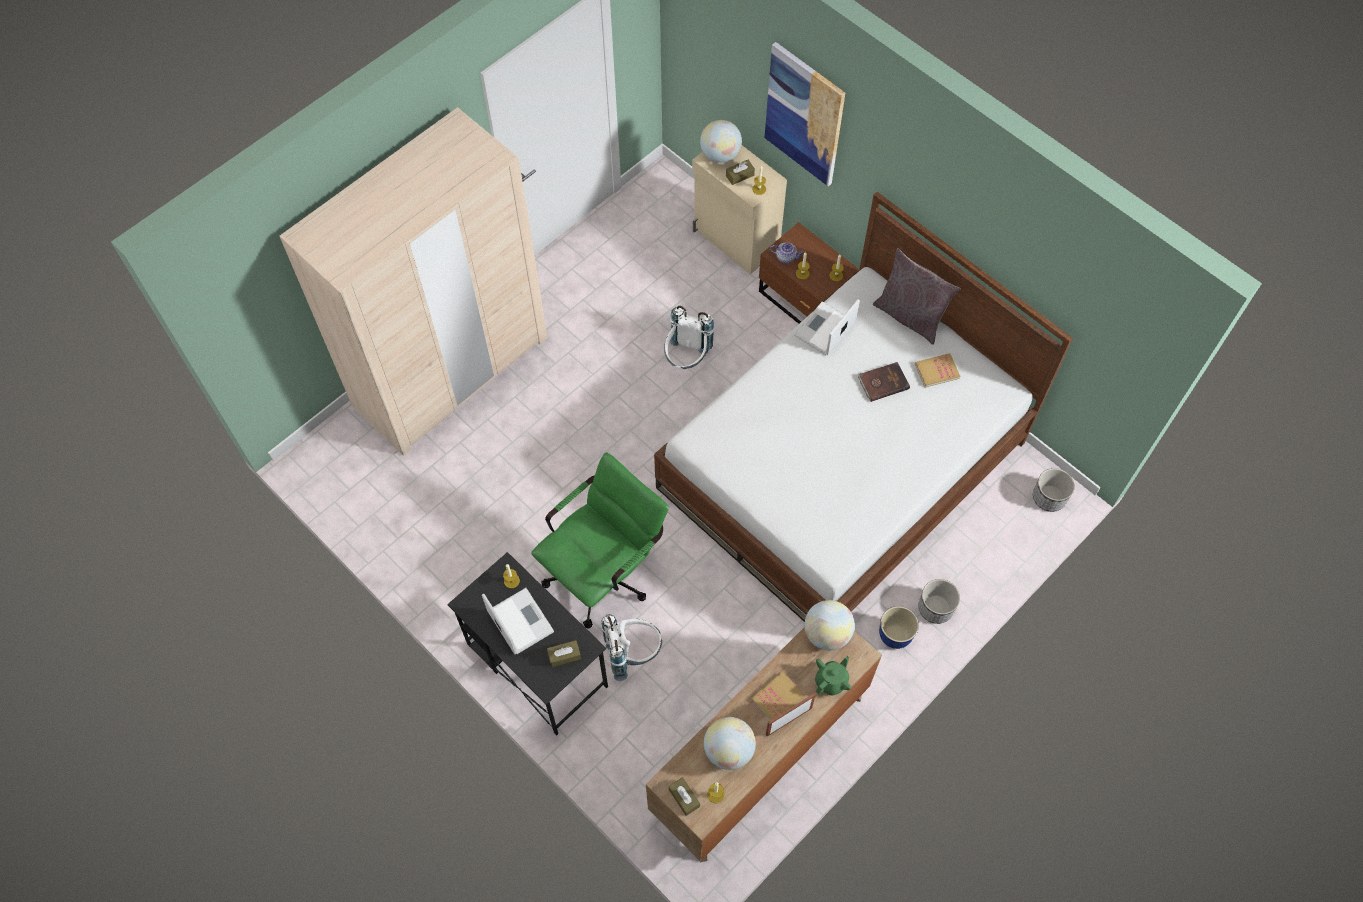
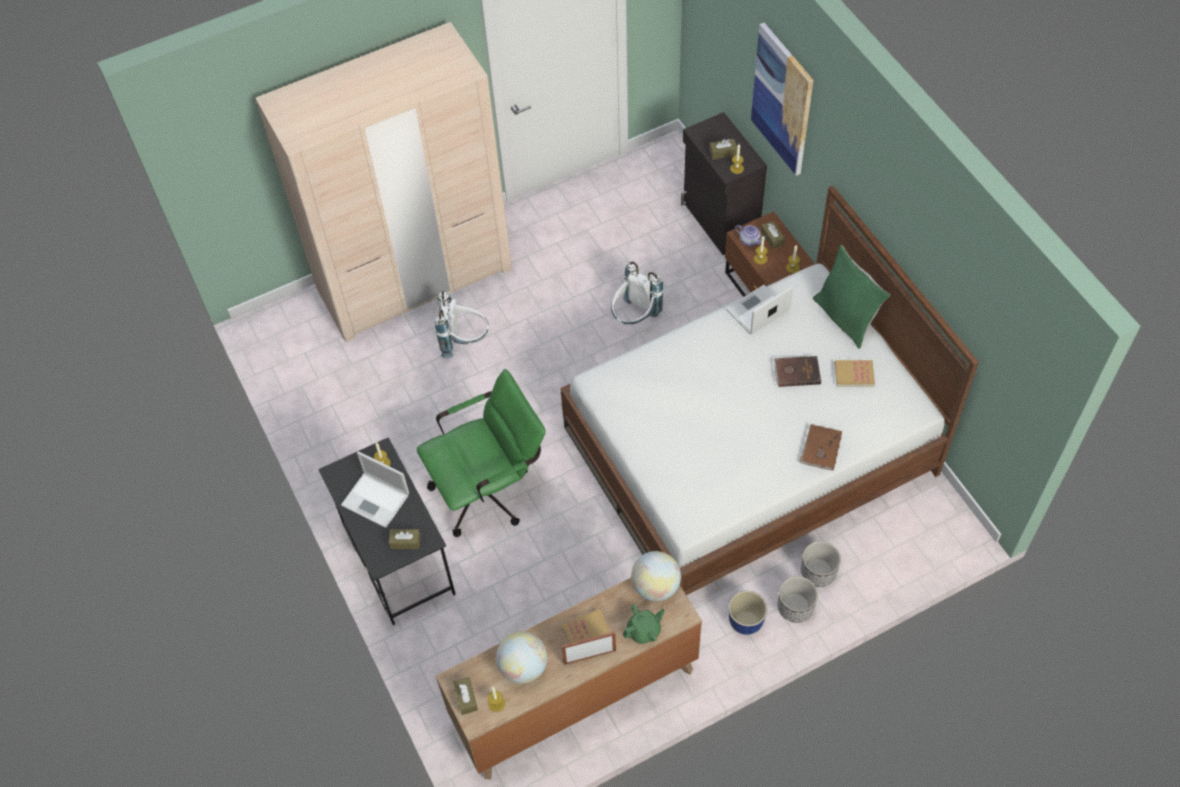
camera: 20 degrees right, 5 degrees down
(519, 620) = (376, 500): laptop -> laptop turned 135 degrees clockwise
(632, 653) = (489, 570): white backpack -> white backpack (464, 341)
(720, 154) = (711, 130): globe -> none
(735, 240) = (719, 221): beige cabinet -> black cabinet
(806, 250) = (772, 238): none -> brown tissue box
(910, 316) = (845, 317): grey pillow -> green pillow
(931, 453) = (820, 449): none -> brown book
(1049, 497) = (947, 532): planter -> planter (818, 571)

